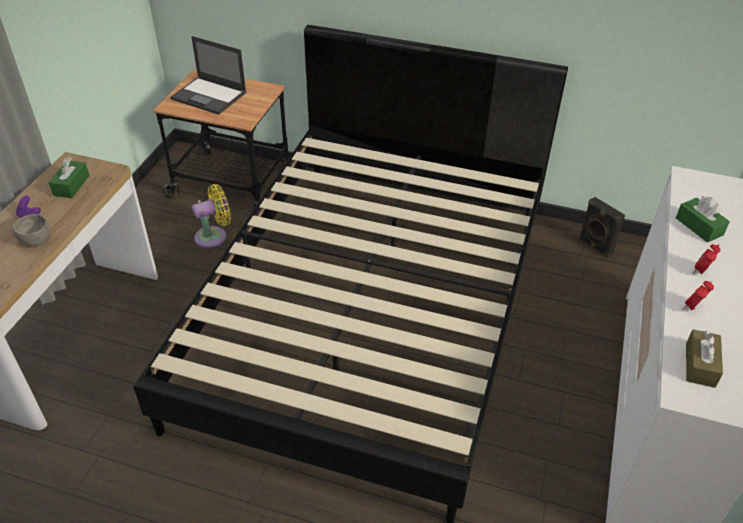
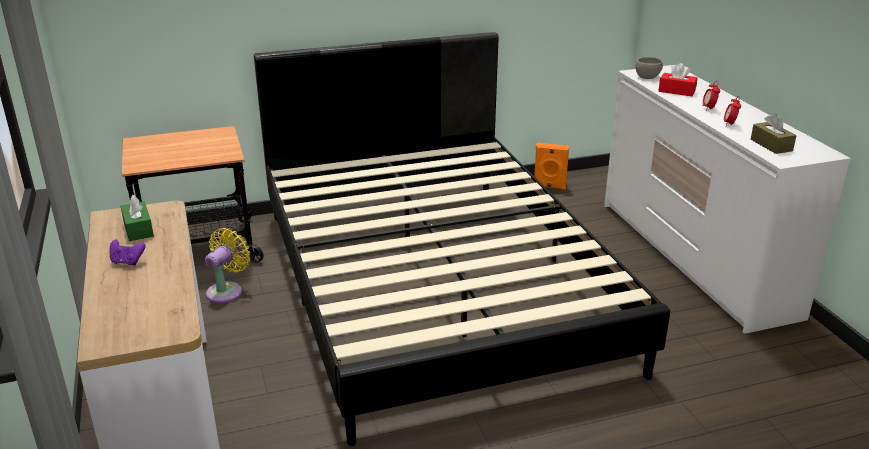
camera: 35 degrees left, 15 degrees down
(36, 240) = (161, 272): grey bowl -> grey bowl (647, 77)
(210, 96) = (169, 150): laptop -> none
(594, 246) = (549, 187): black speaker -> orange speaker
(699, 226) = (676, 91): green tissue box -> red tissue box

